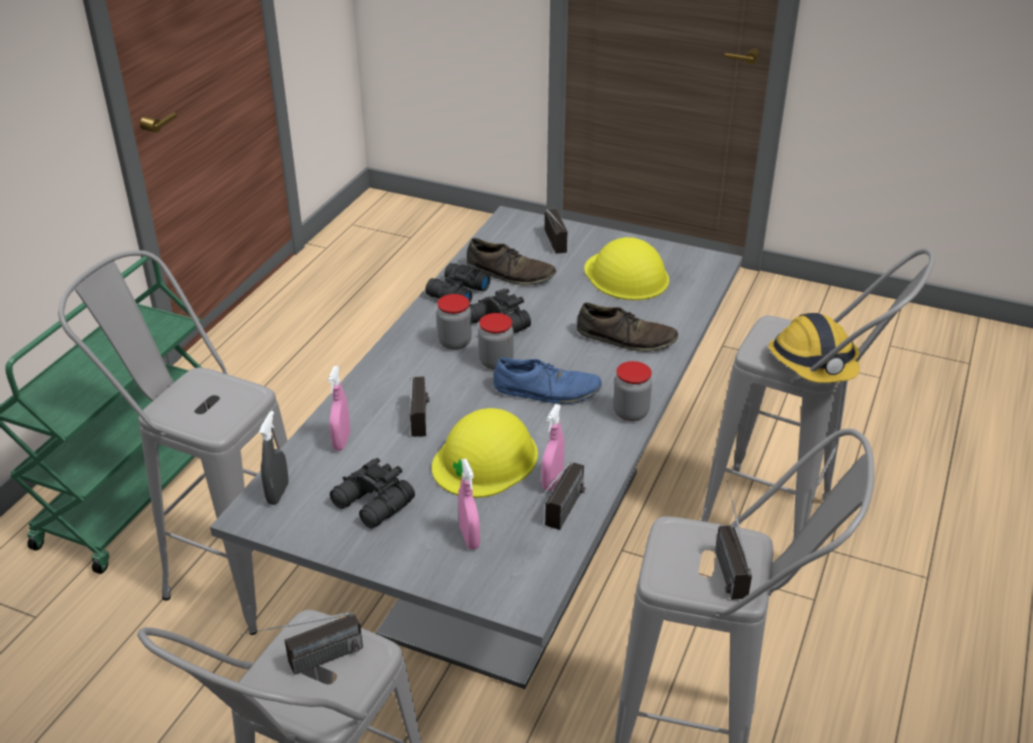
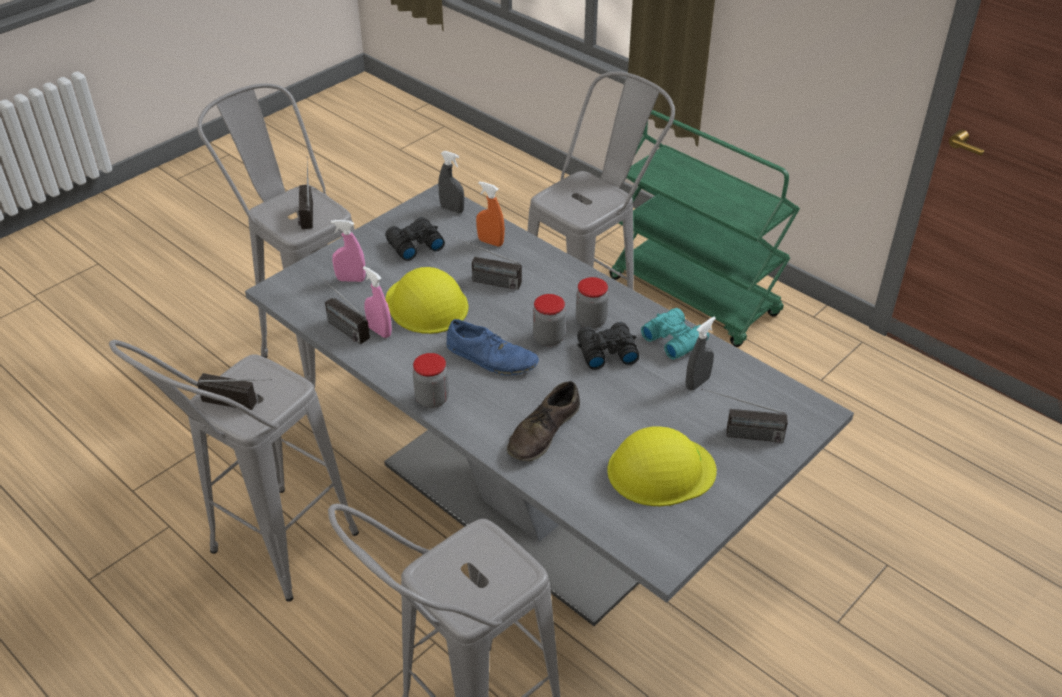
camera: 110 degrees right, 5 degrees up
(341, 441) = (490, 242): pink spray bottle -> orange spray bottle
(456, 293) = (674, 339): black binoculars -> turquoise binoculars
(510, 273) = (697, 383): brown shoe -> grey spray bottle
(547, 390) = (491, 357): blue shoe -> blue shoe turned 90 degrees counterclockwise
(814, 364) = (437, 575): hard hat -> none

